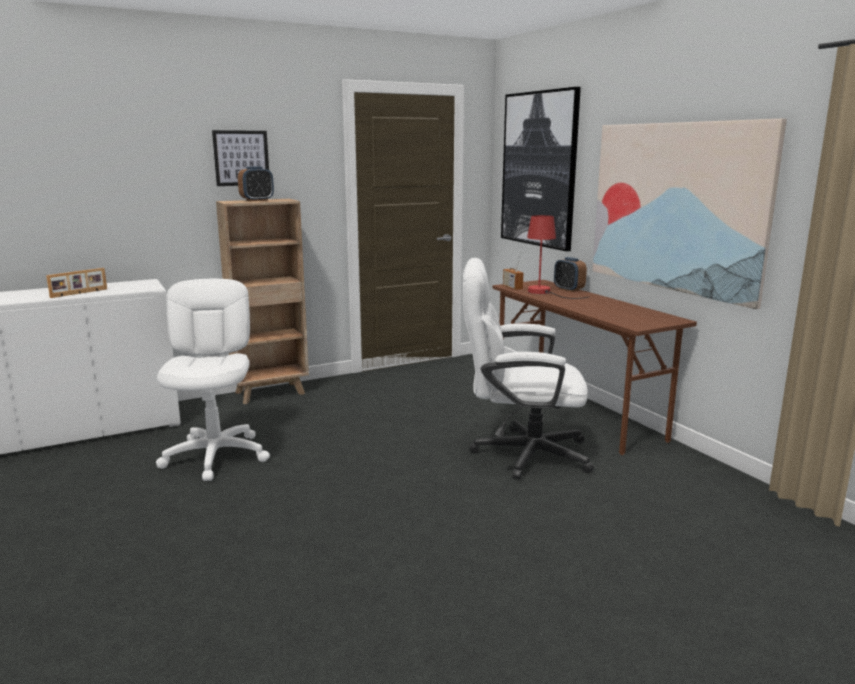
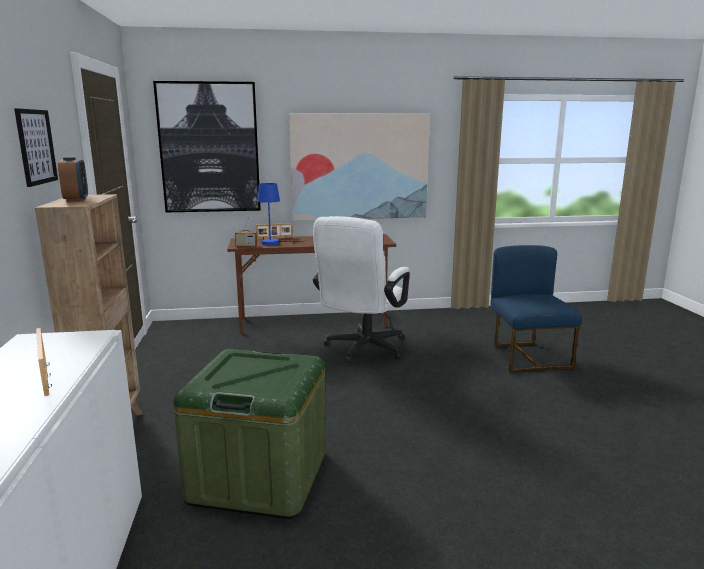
camera: 70 degrees left, 0 degrees up
(216, 456) = (259, 476): white office chair -> green storage box
(544, 293) = (276, 243): red table lamp -> blue table lamp
(568, 289) = (274, 238): alarm clock -> picture frame
(637, 589) = (527, 357): none -> blue chair

